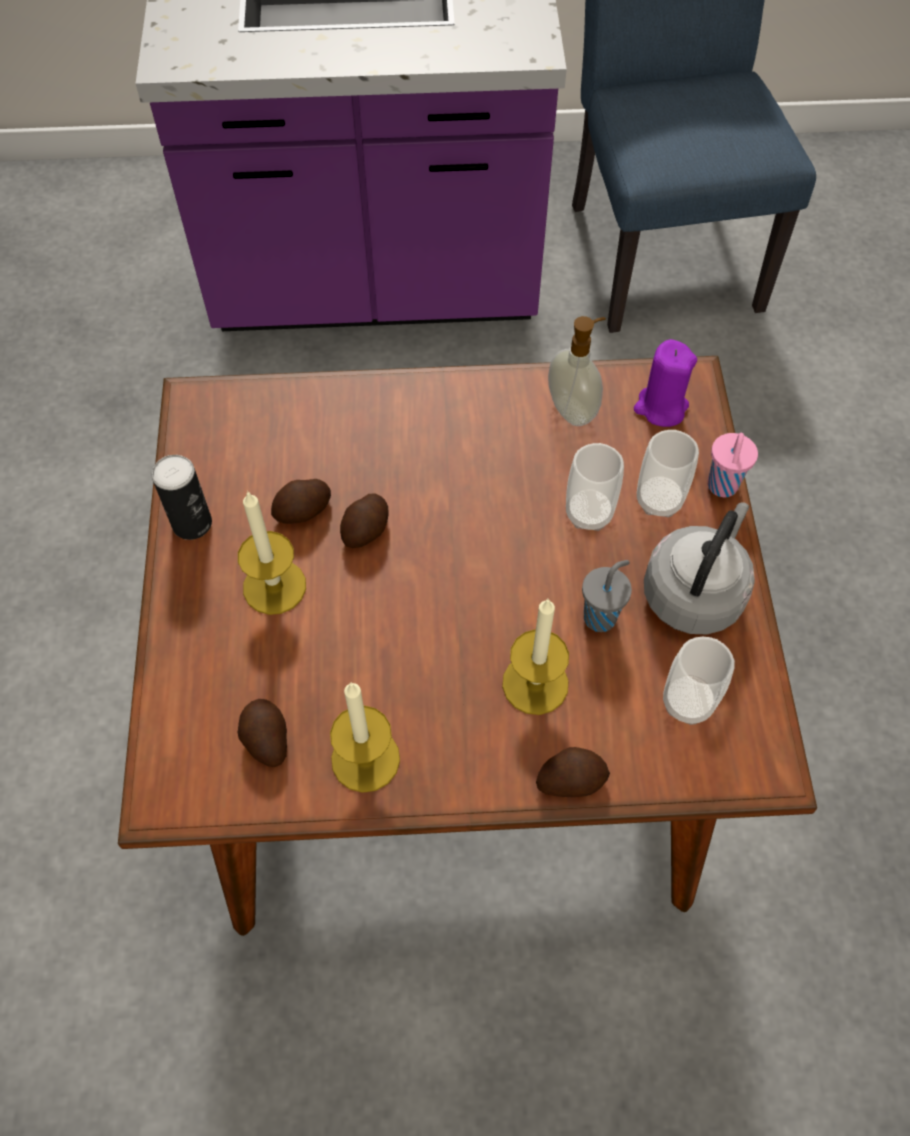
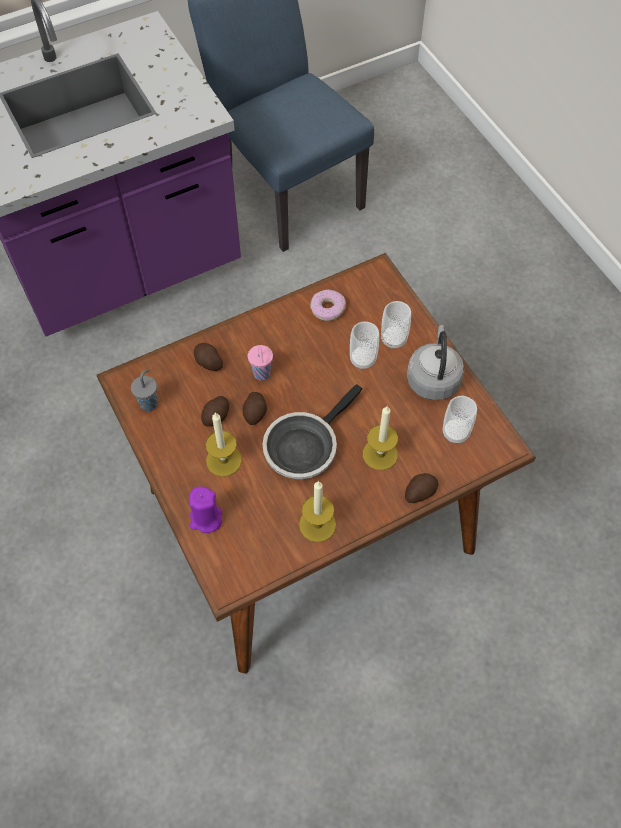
camera: 25 degrees left, 0 degrees up
(192, 523) = (160, 446): can -> none
(265, 739) = (262, 536): potato -> potato (208, 362)
(415, 617) = (304, 446): none -> frying pan
(573, 409) = (327, 309): soap dispenser -> donut
(601, 616) = (395, 408): grey cup -> grey cup (149, 403)
(660, 407) = (371, 291): purple candle -> purple candle (206, 519)
(722, 487) = (420, 321): pink cup -> pink cup (261, 374)

